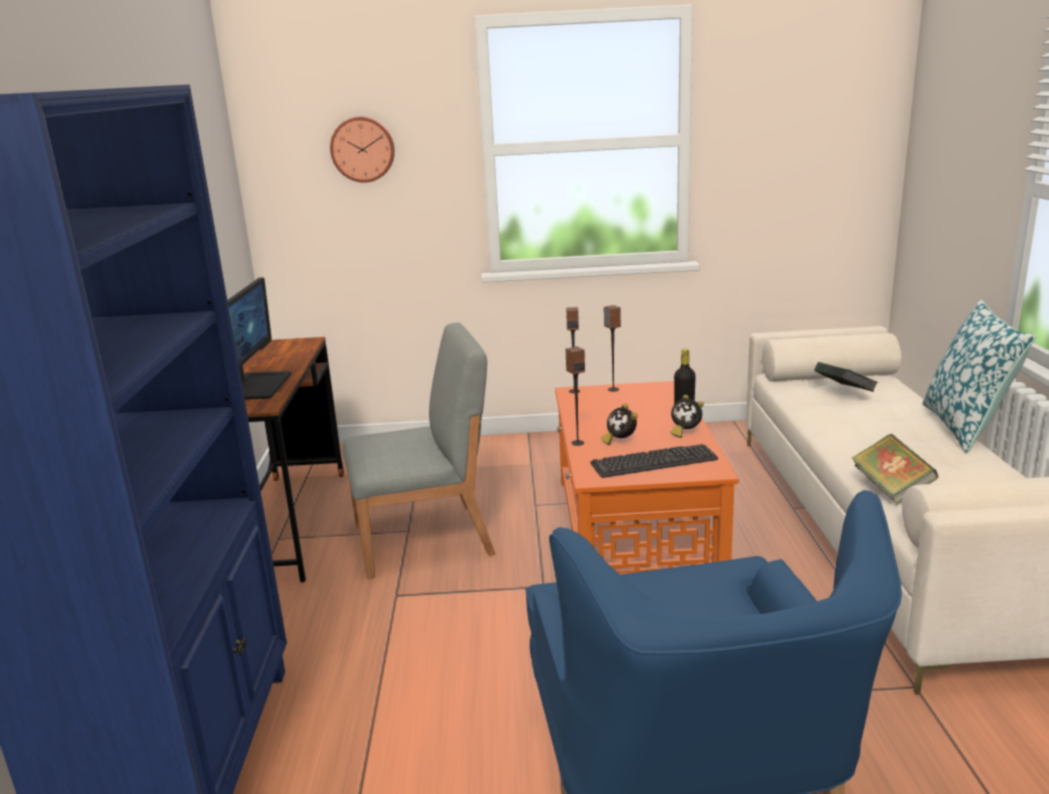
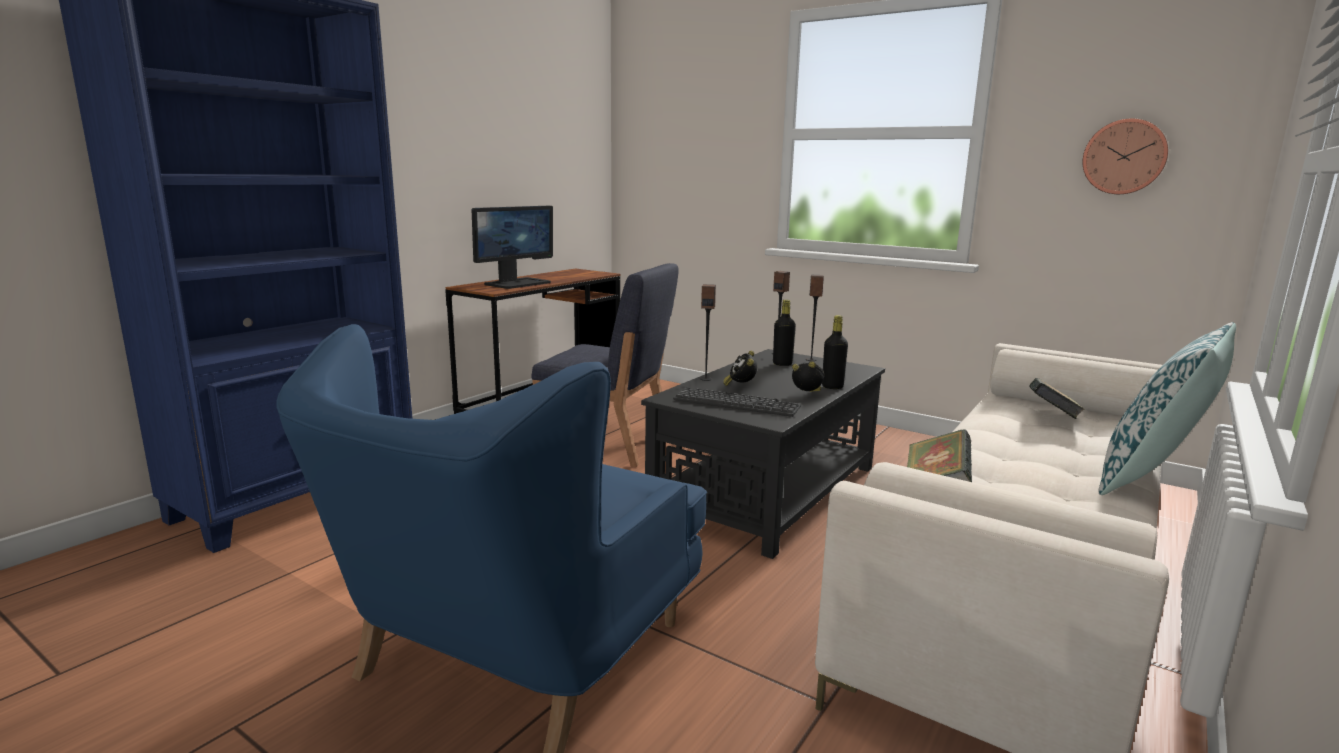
camera: 35 degrees right, 5 degrees down
(363, 149) = (693, 129): wall clock -> wall clock (1124, 157)
(425, 539) = (607, 443): grey chair -> blue chair
(601, 402) = (782, 364): none -> black bottle
(634, 531) = (766, 490): orange coffee table -> black coffee table
(685, 432) = (807, 395): alarm clock -> alarm clock turned 135 degrees clockwise

